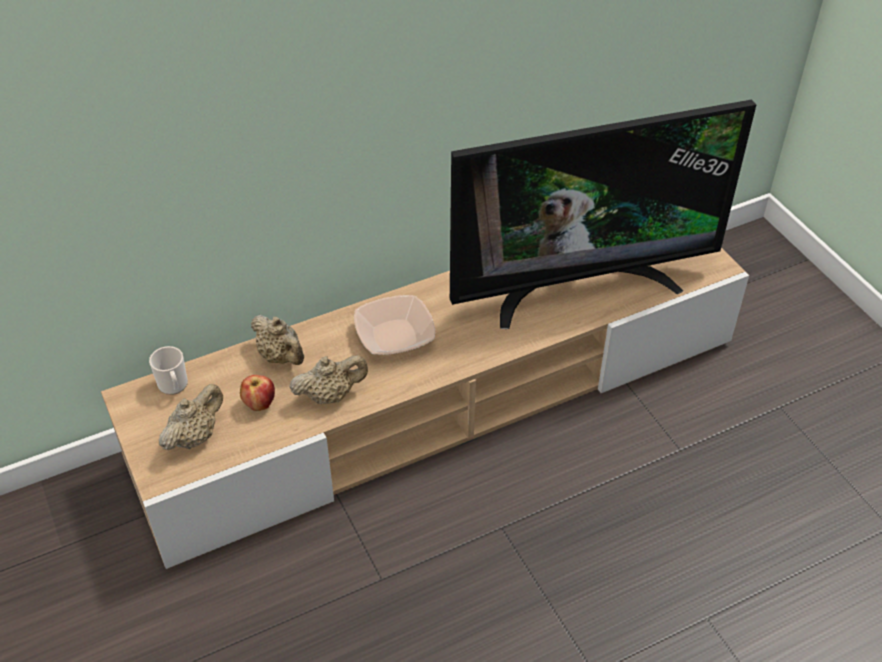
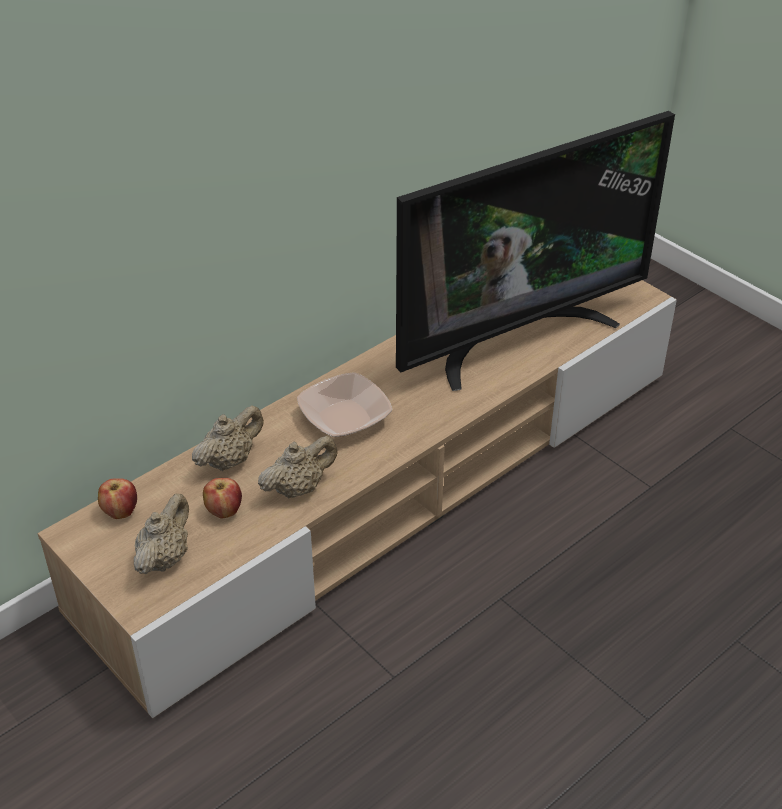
camera: 15 degrees left, 5 degrees down
(174, 386) = (120, 512): mug -> apple
(281, 357) = (230, 460): beige teapot -> beige teapot turned 75 degrees counterclockwise

